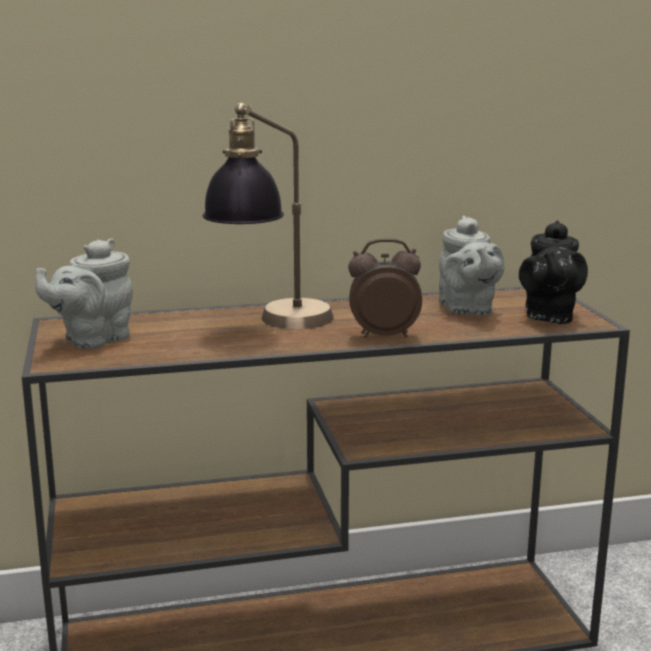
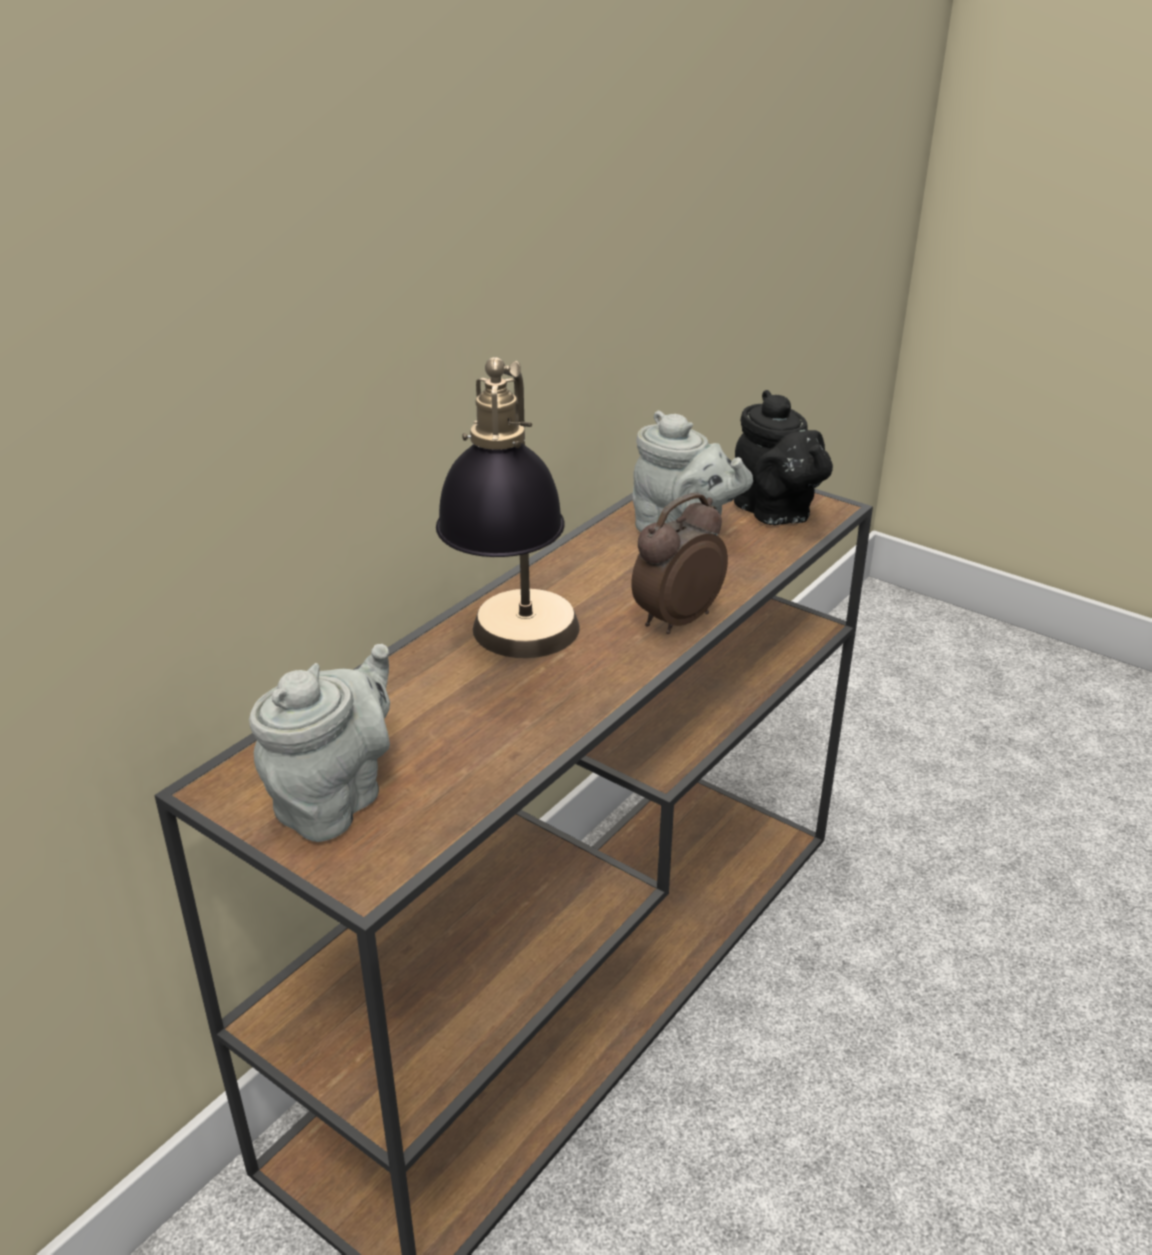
camera: 40 degrees left, 15 degrees up
(92, 340) = (334, 799): grey teapot -> grey teapot turned 150 degrees counterclockwise

